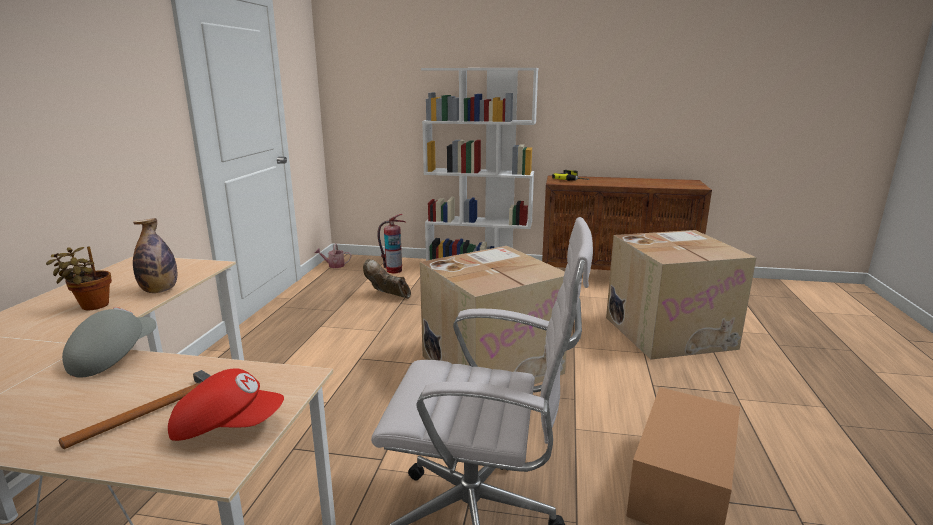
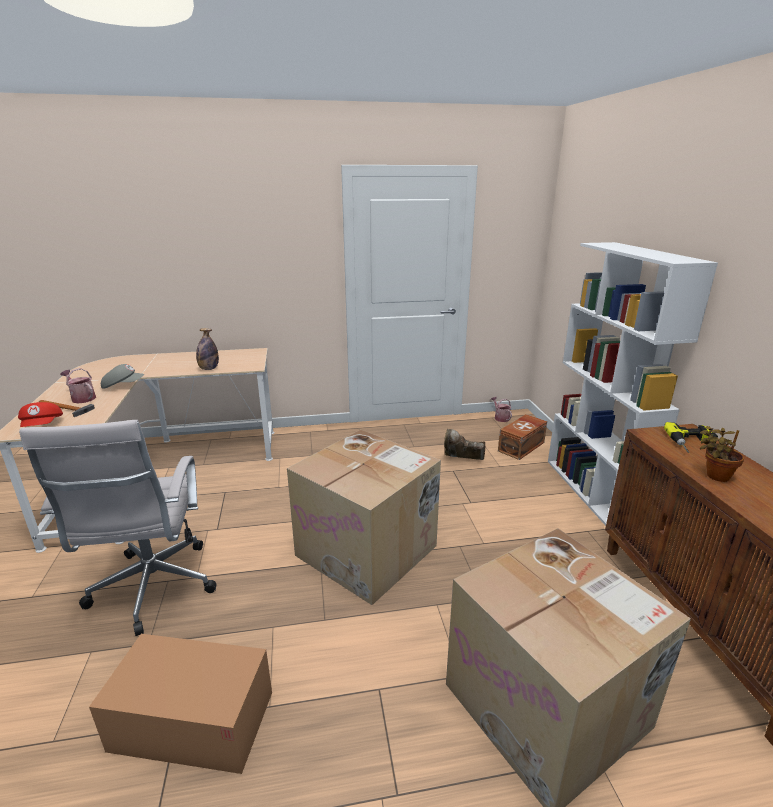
camera: 70 degrees right, 5 degrees up
(91, 306) = (185, 364): potted plant -> potted plant (714, 476)
(112, 397) = (82, 398): none -> watering can
(388, 296) = (462, 460): brown boot -> brown boot turned 90 degrees counterclockwise
(393, 270) = (522, 447): fire extinguisher -> brown storage box

